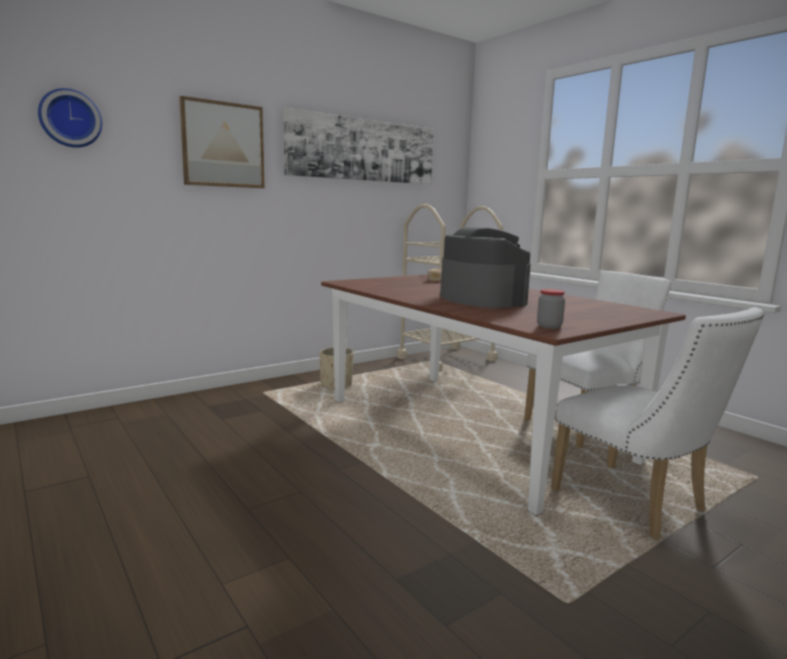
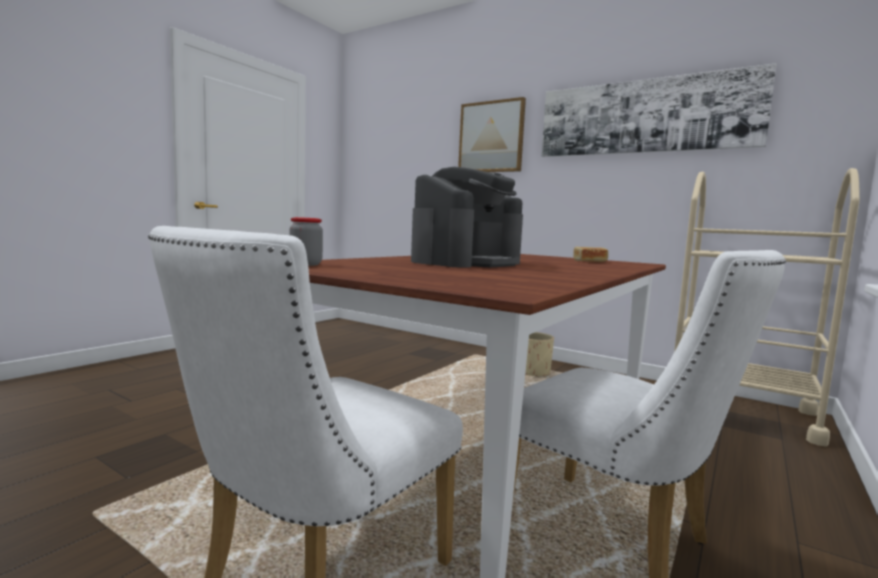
camera: 70 degrees right, 5 degrees down
(70, 118) = (403, 136): wall clock -> none

